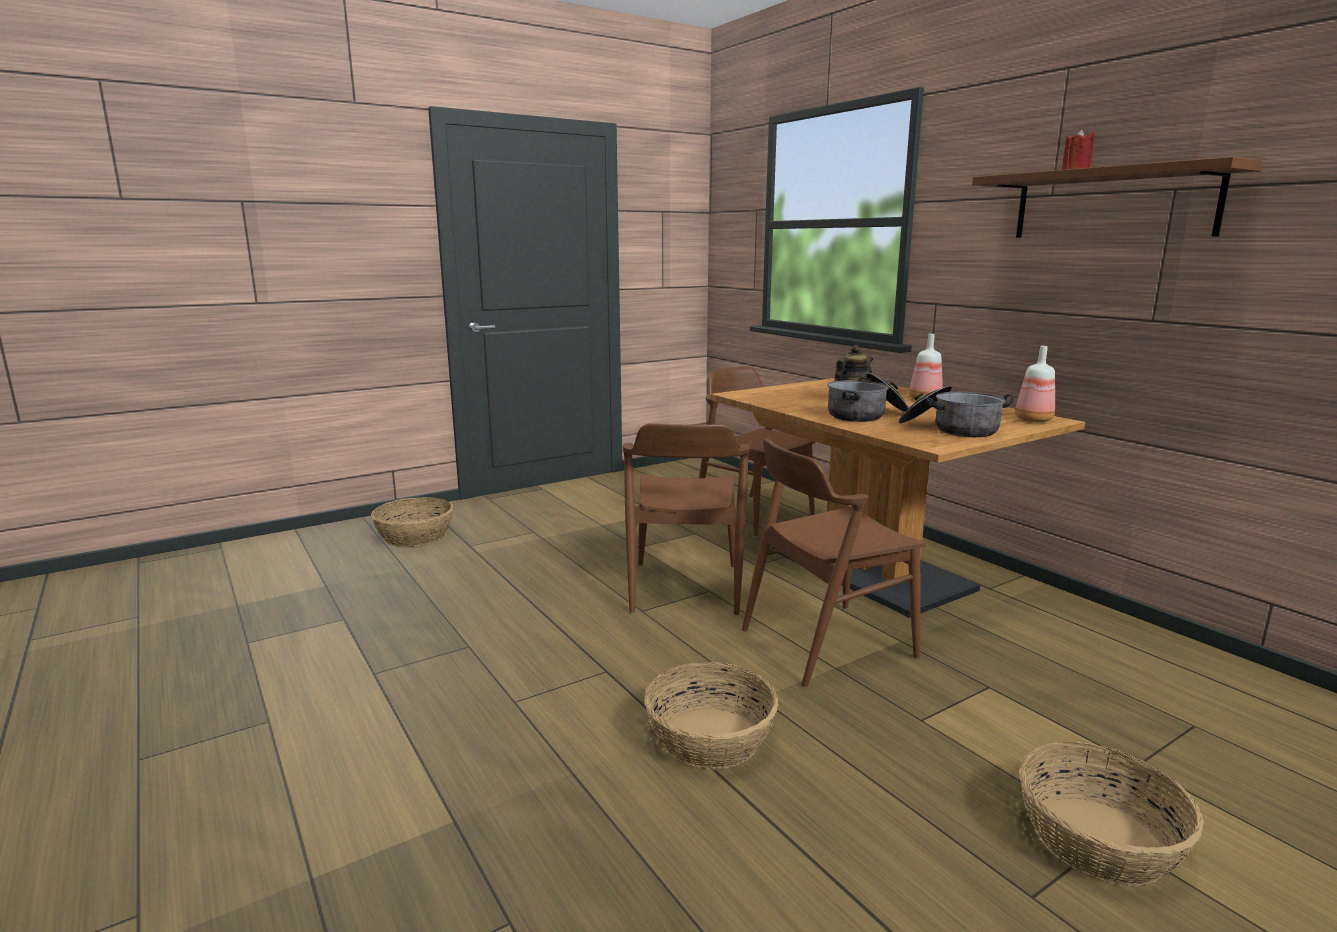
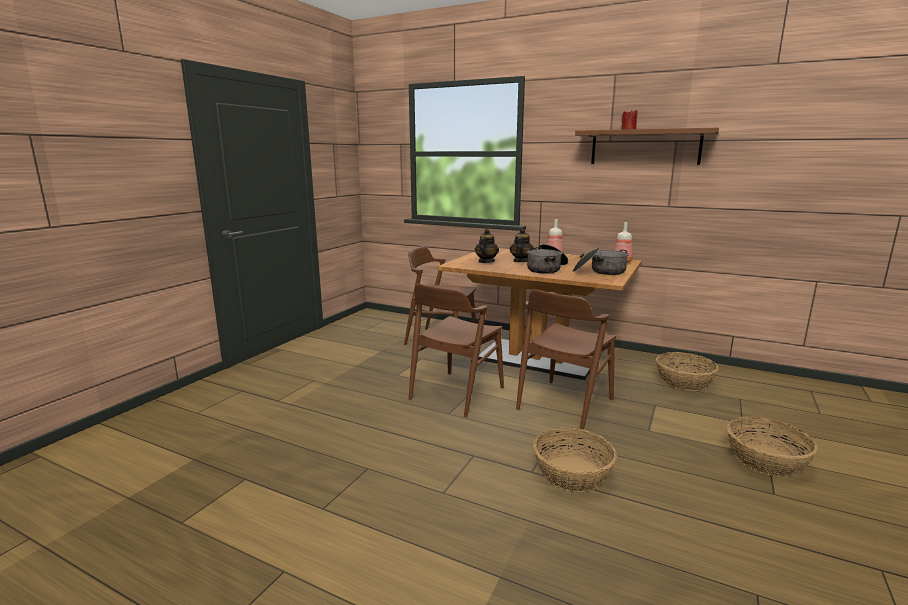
camera: 30 degrees left, 0 degrees up
(415, 536) = (223, 403): basket -> basket (683, 381)
(684, 588) = (456, 393): brown chair -> brown chair turned 60 degrees clockwise
(794, 395) = (486, 262): none -> teapot

